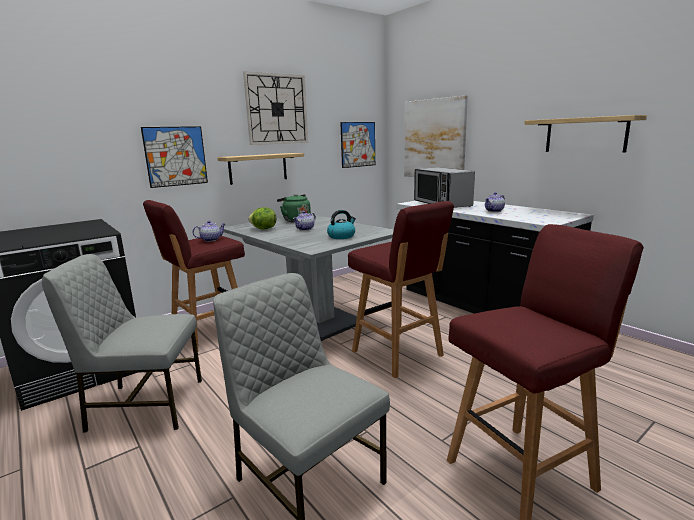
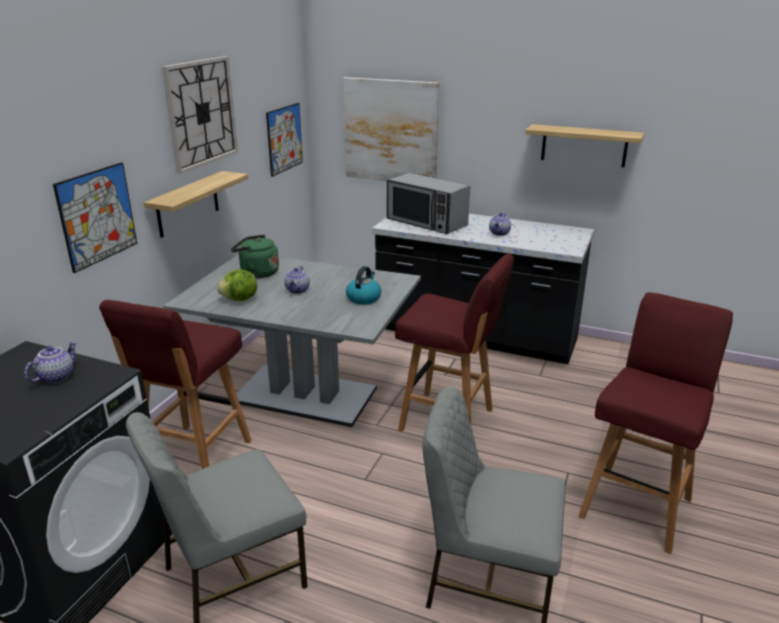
camera: 30 degrees left, 10 degrees up
(211, 240) = (194, 335): teapot -> teapot (56, 376)

